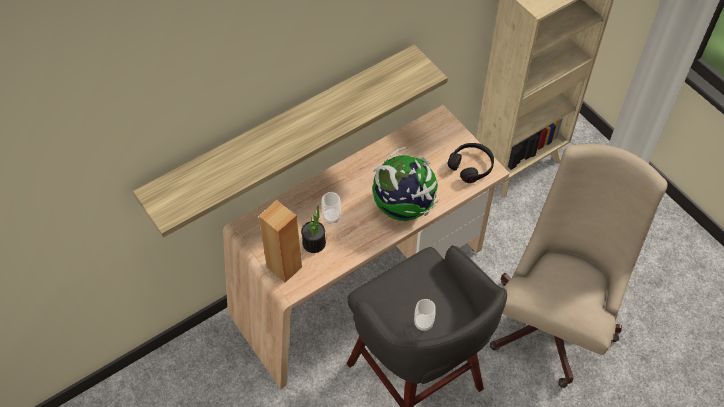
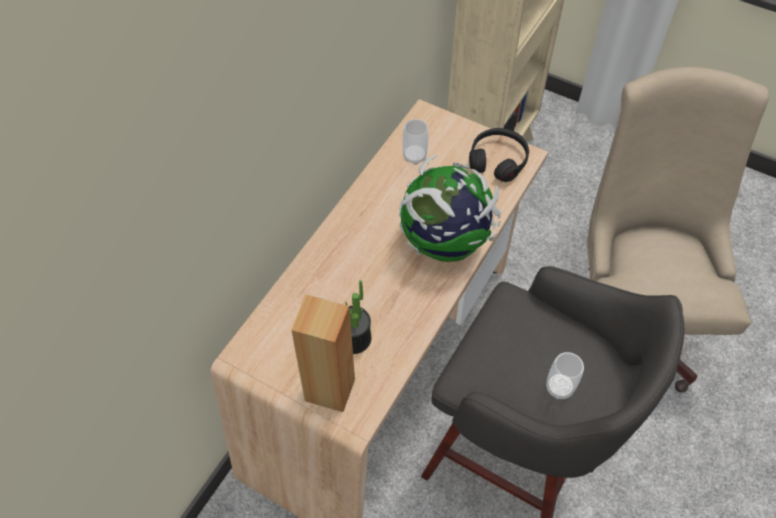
camera: 25 degrees left, 0 degrees up
(283, 131) = (257, 191): shelf -> none
(331, 217) = (358, 293): cup -> cup (414, 157)

